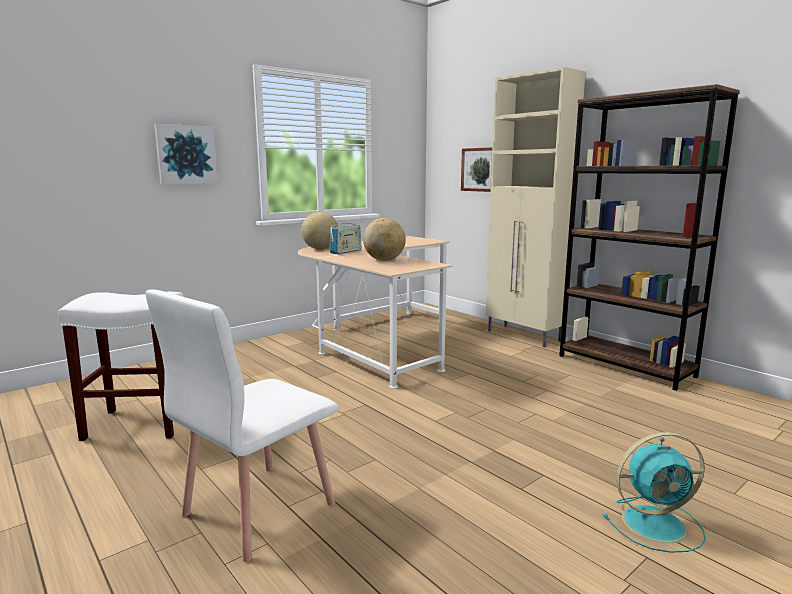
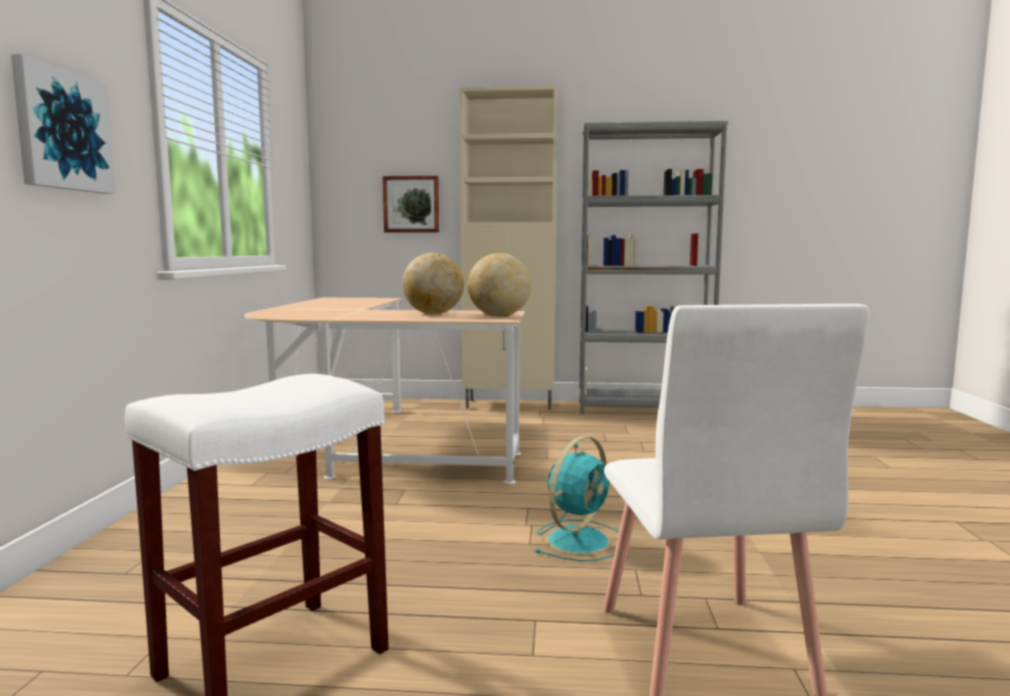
camera: 45 degrees left, 5 degrees down
(320, 249) = (279, 313): globe -> globe (499, 316)
(346, 251) = (334, 312): radio -> none
(625, 366) = (643, 408): brown bookcase -> grey bookcase
(656, 523) = (910, 500): turquoise fan -> turquoise fan (580, 540)

